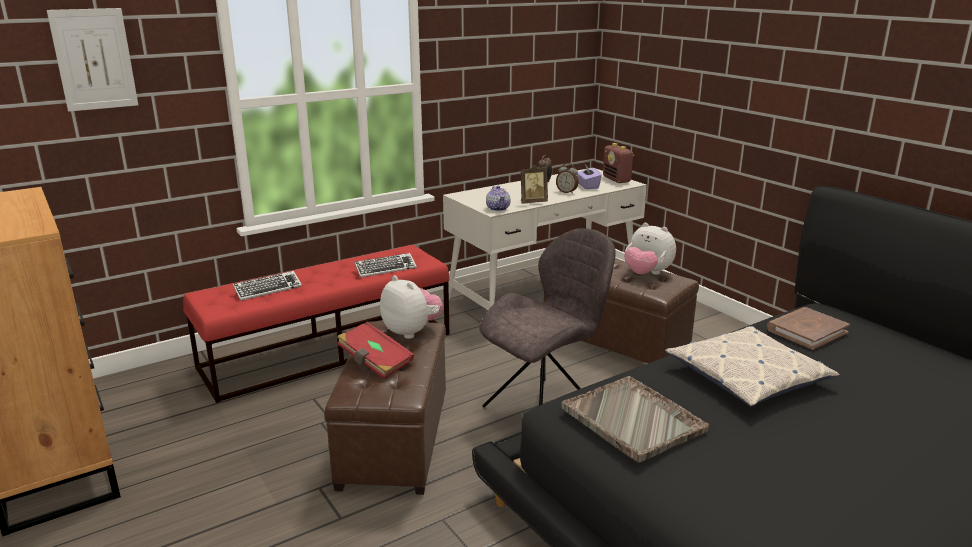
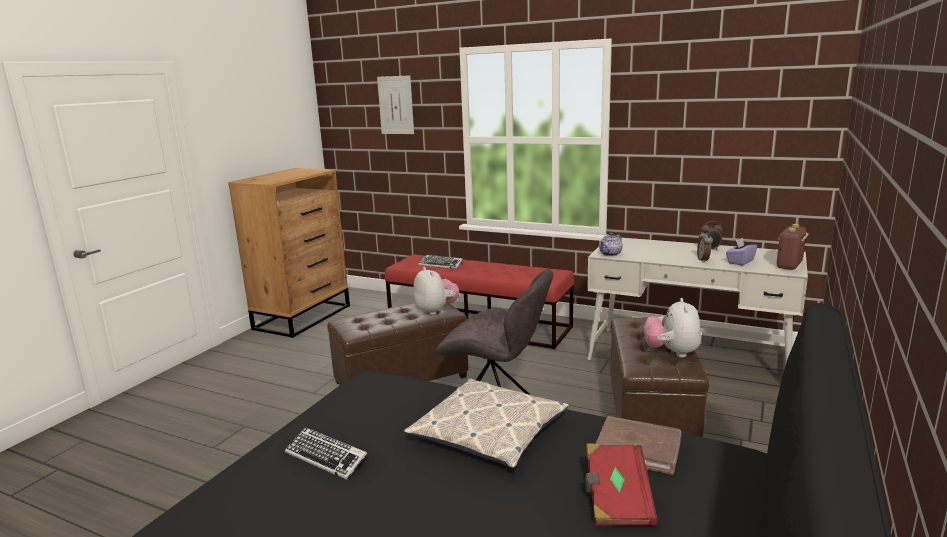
camera: 60 degrees right, 5 degrees down
(375, 362) = (384, 314): red book -> red book (616, 499)
(385, 269) = (514, 276): keyboard -> keyboard (326, 457)
(411, 331) = (436, 310): plush toy -> plush toy turned 45 degrees counterclockwise
(532, 202) = (649, 258): picture frame -> none
(633, 420) = (365, 400): grey tray -> none

